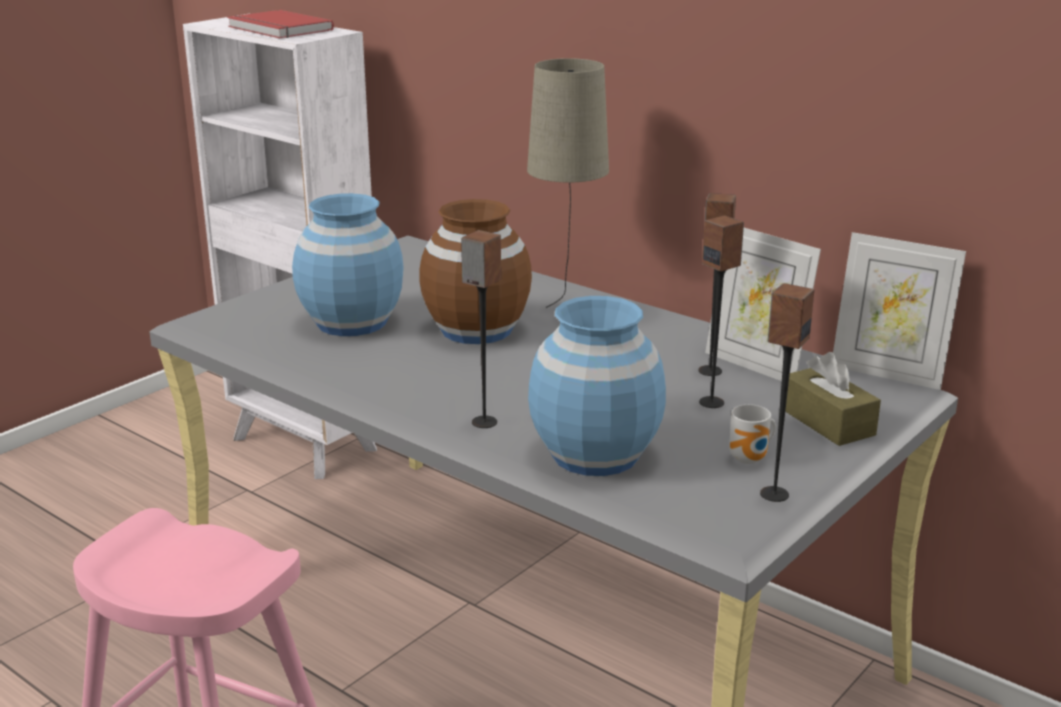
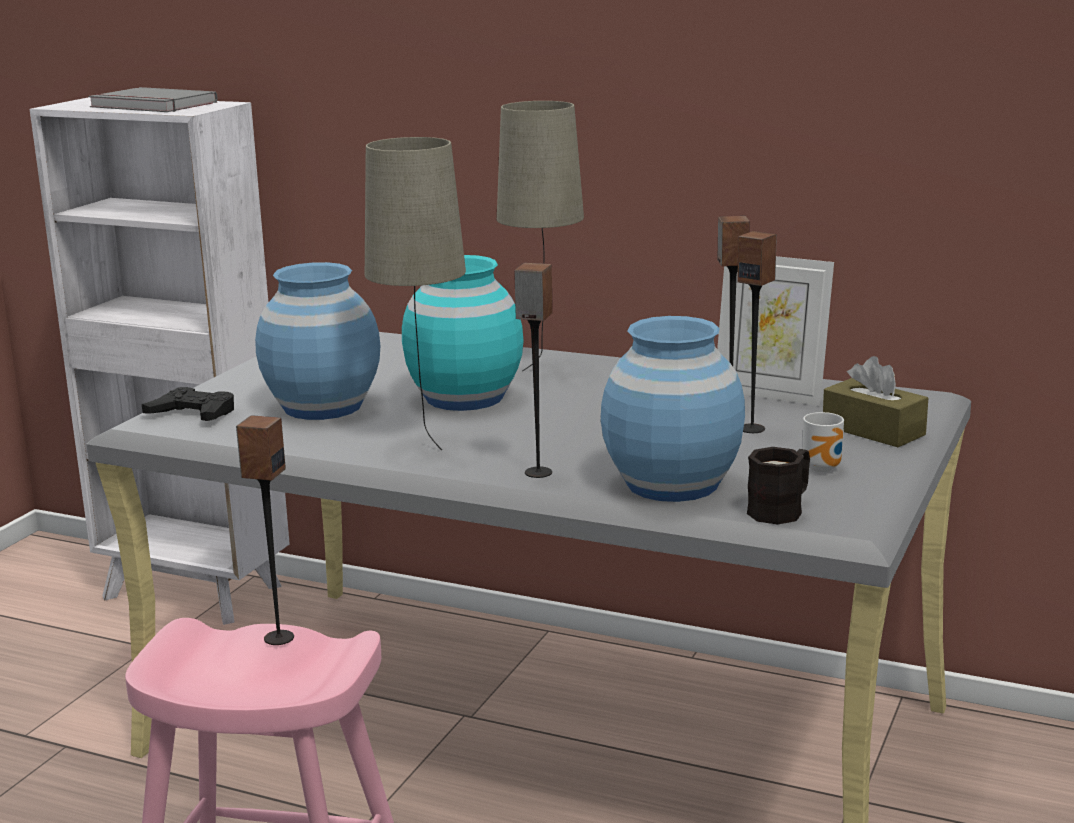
camera: 15 degrees left, 5 degrees down
(243, 315) = (192, 414): none -> black game controller
(278, 29) = (151, 105): red book -> grey book
(407, 375) = (423, 444): none -> beige table lamp
(476, 329) = (464, 397): brown vase -> turquoise vase
(677, 501) = (782, 509): none -> black mug
(773, 494) = (867, 492): speaker -> speaker (278, 638)
(887, 373) = (899, 386): picture frame -> none

